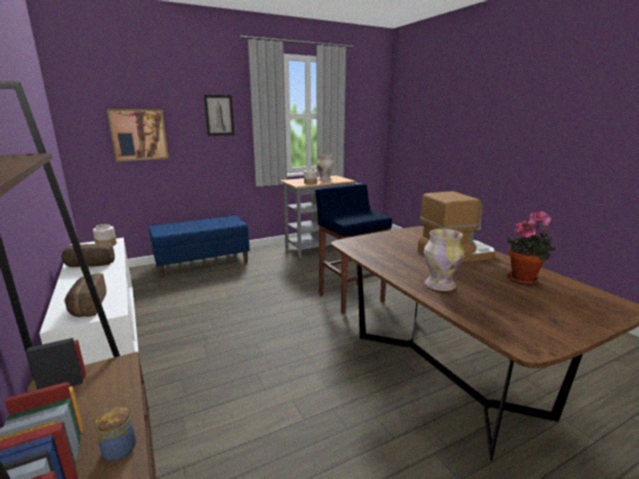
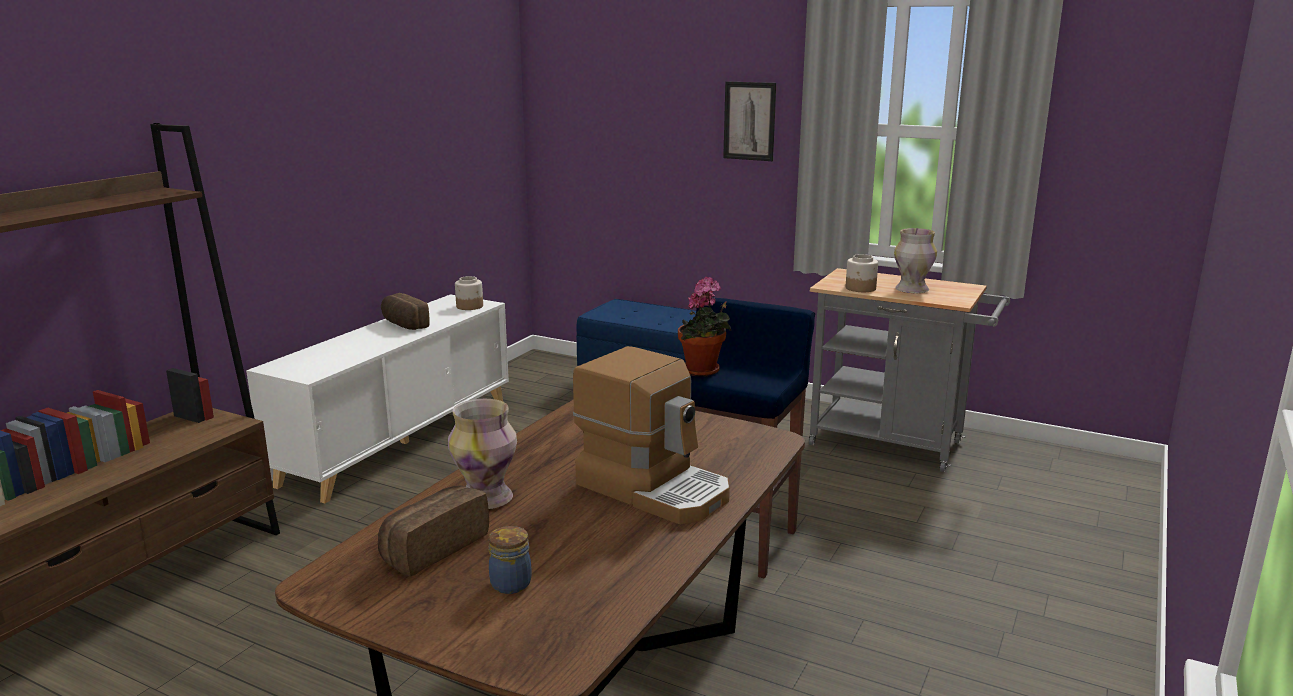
camera: 55 degrees right, 0 degrees up
(87, 306) = (310, 363): bread -> bread (432, 548)
(119, 448) = (121, 471): jar -> jar (511, 582)
(139, 134) = (620, 146): picture -> none
(524, 279) = (594, 563): potted plant -> potted plant (703, 371)

